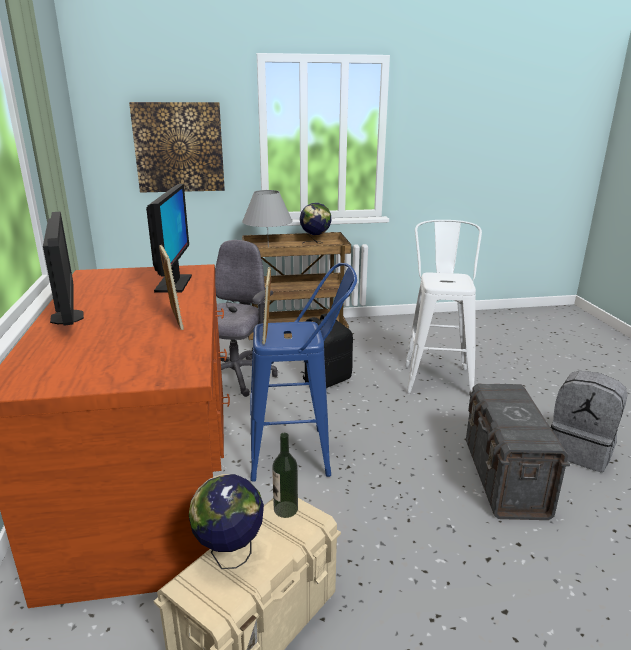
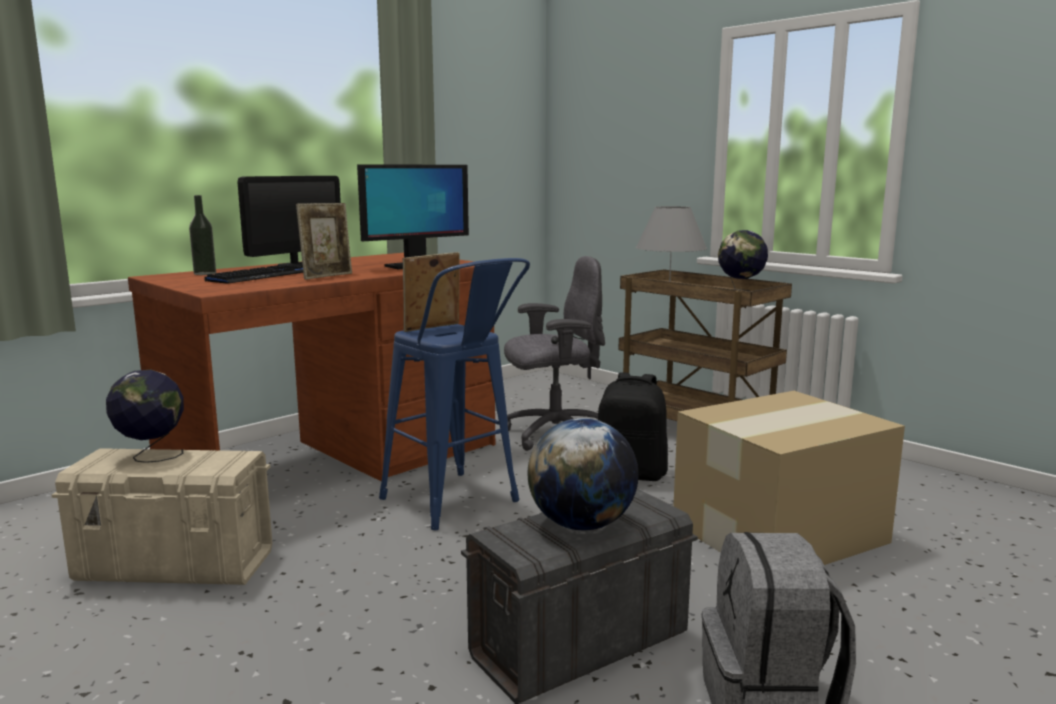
camera: 55 degrees right, 10 degrees down
(119, 341) = (261, 276): none -> keyboard
(179, 147) = (629, 155): picture -> none
(285, 509) = (231, 458): bottle -> bottle (205, 273)
(437, 376) = (782, 532): white stool -> cardboard box
(519, 414) = (581, 525): none -> globe

